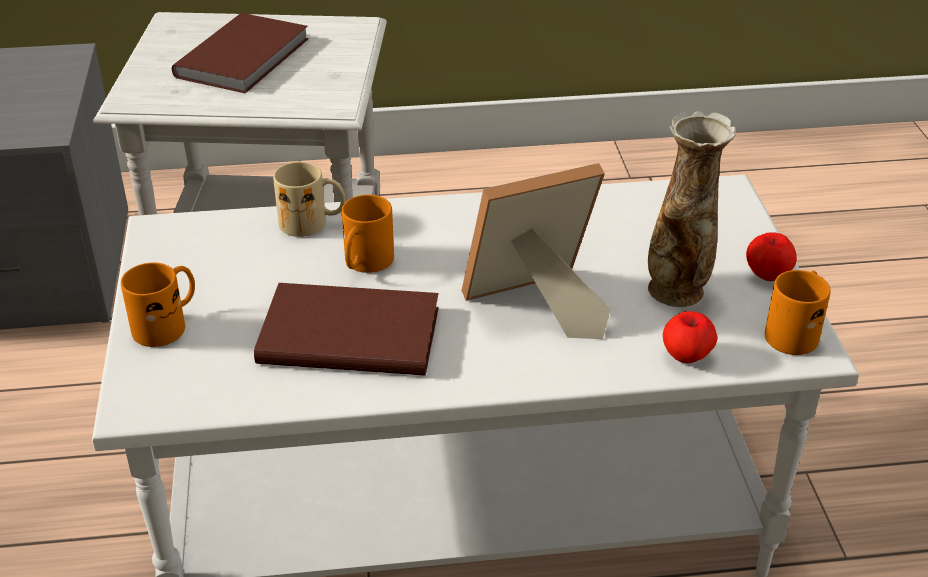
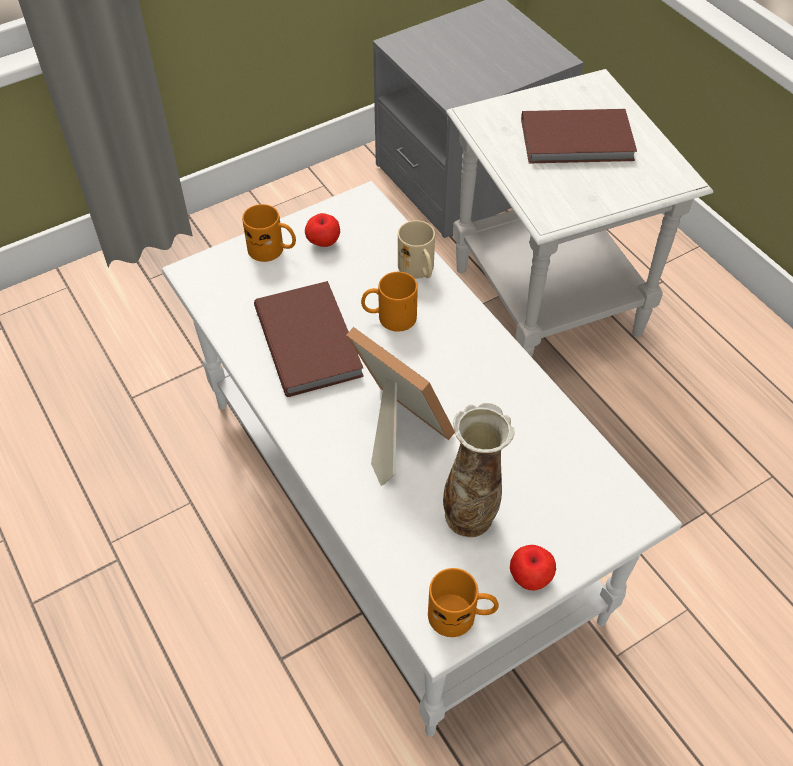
camera: 65 degrees right, 15 degrees up
(686, 357) = (388, 546): apple -> apple (323, 242)

